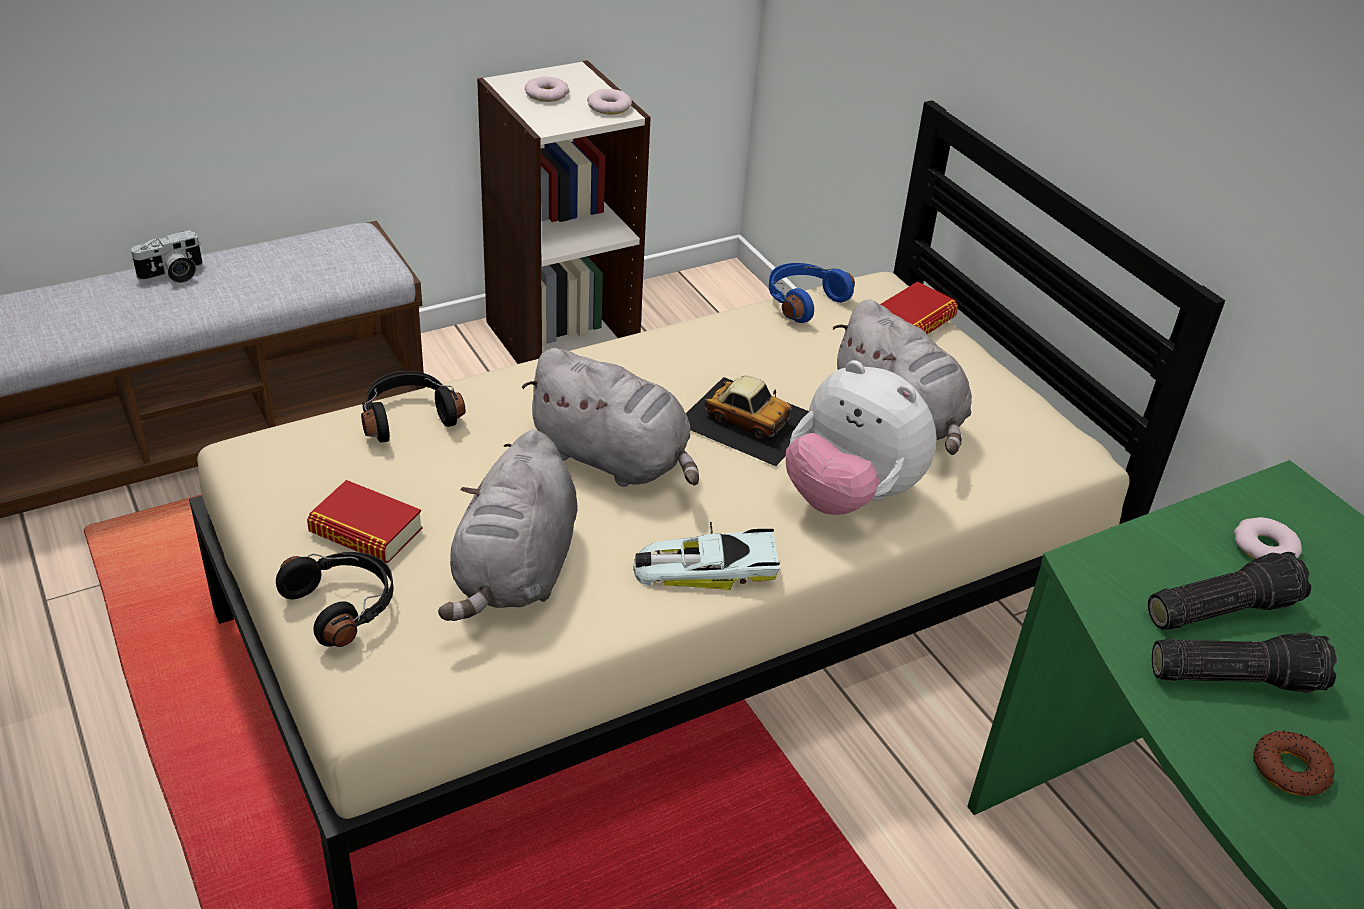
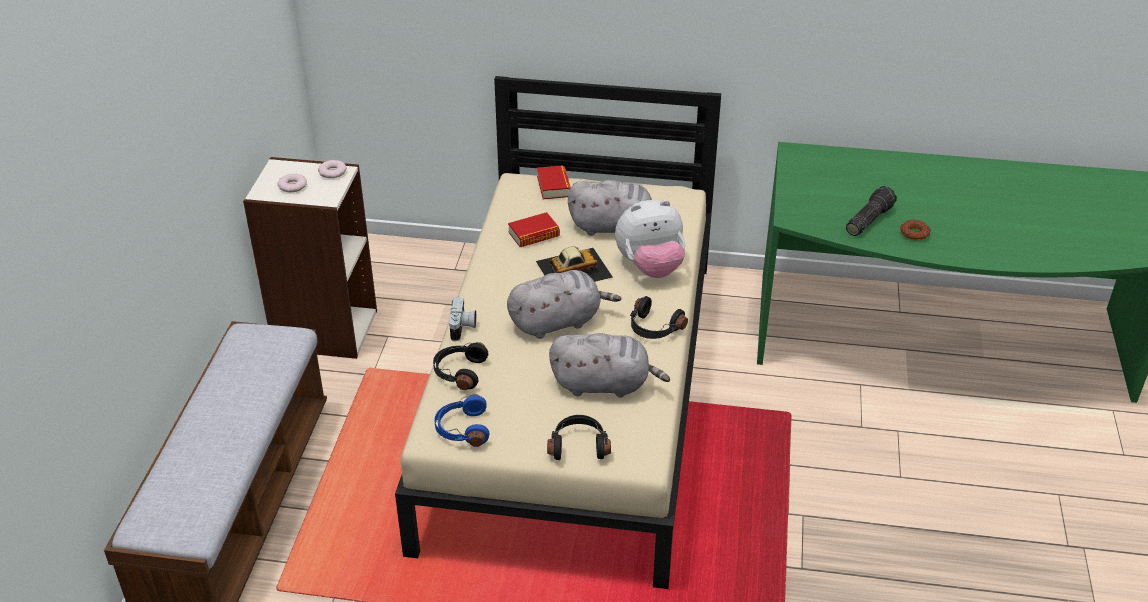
camera: 50 degrees left, 0 degrees up
(173, 275) = (206, 417): camera -> camera (463, 328)
(366, 531) = (531, 420): book -> book (534, 235)
(516, 572) = (604, 384): grey plush toy -> grey plush toy turned 45 degrees counterclockwise
(704, 566) = (653, 328): toy car -> black headphones
(802, 301) = (502, 209): blue headphones -> blue headphones (462, 429)
(1219, 608) = (835, 203): flashlight -> none
(1264, 547) = (816, 175): donut -> none

